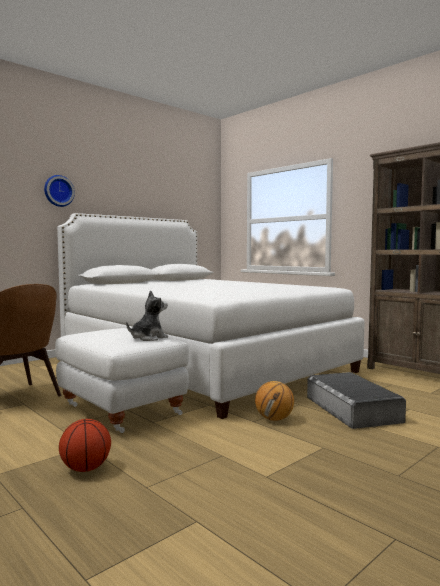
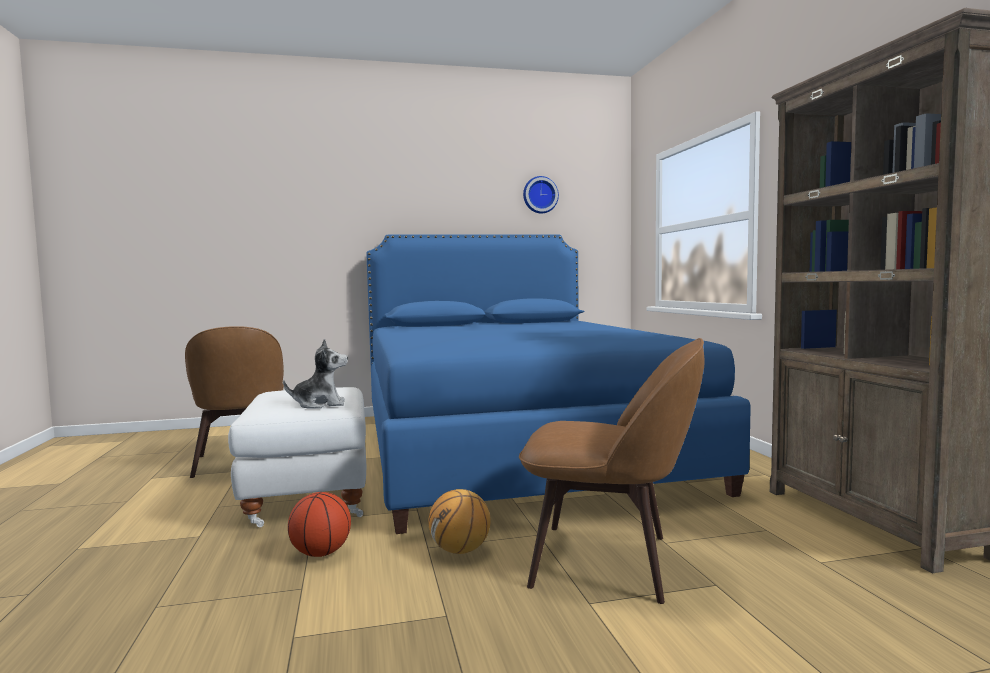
camera: 30 degrees right, 0 degrees up
(58, 191) = (370, 208): wall clock -> wall clock (539, 195)
(86, 469) = (150, 564): basketball -> basketball (321, 553)
(201, 364) = (513, 447): white bed -> blue bed
(352, 409) = (609, 561): grey storage box -> brown chair

